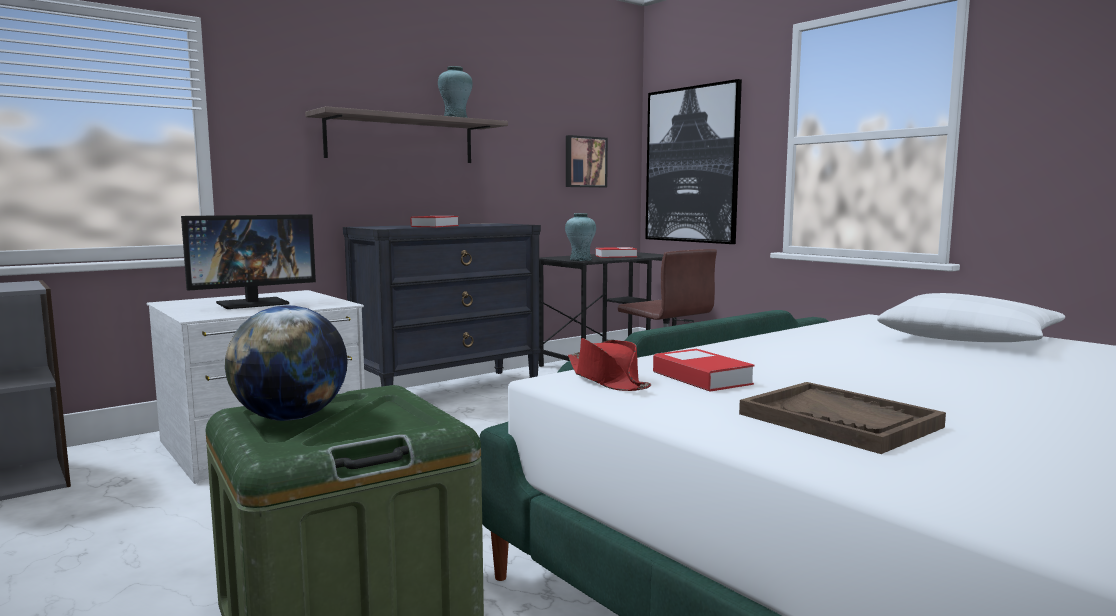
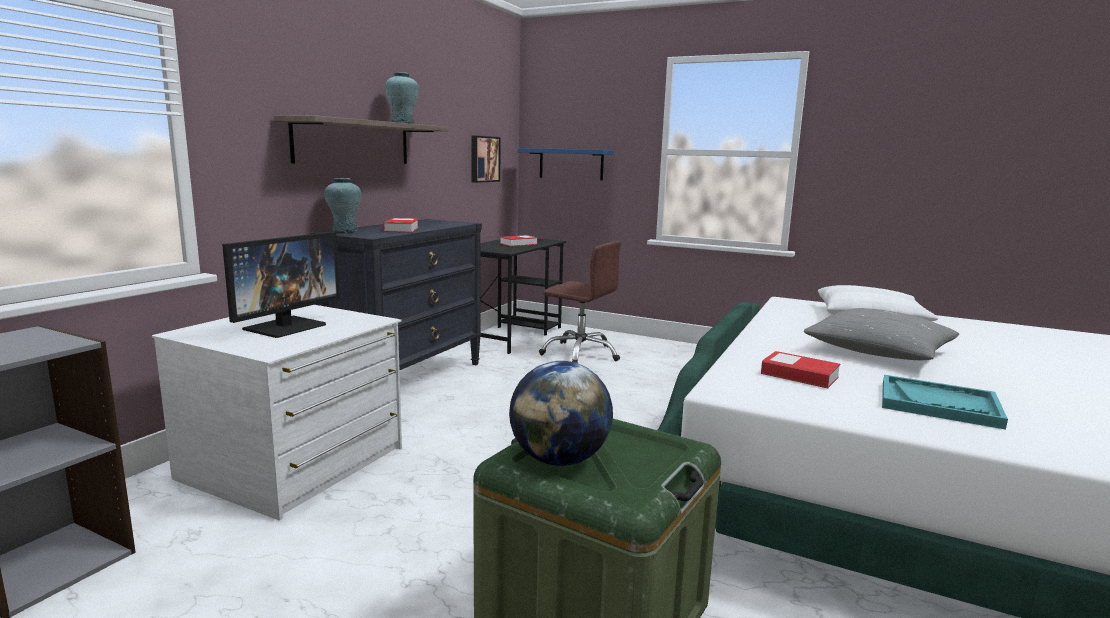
camera: 25 degrees left, 5 degrees up
(580, 260) = (501, 250): turquoise vase -> turquoise vase (345, 231)
(607, 380) = (748, 386): red hat -> none
(691, 165) = (571, 164): picture -> blue shelf
(839, 420) = (939, 404): brown tray -> turquoise tray
(887, 368) = (879, 352): none -> grey pillow

